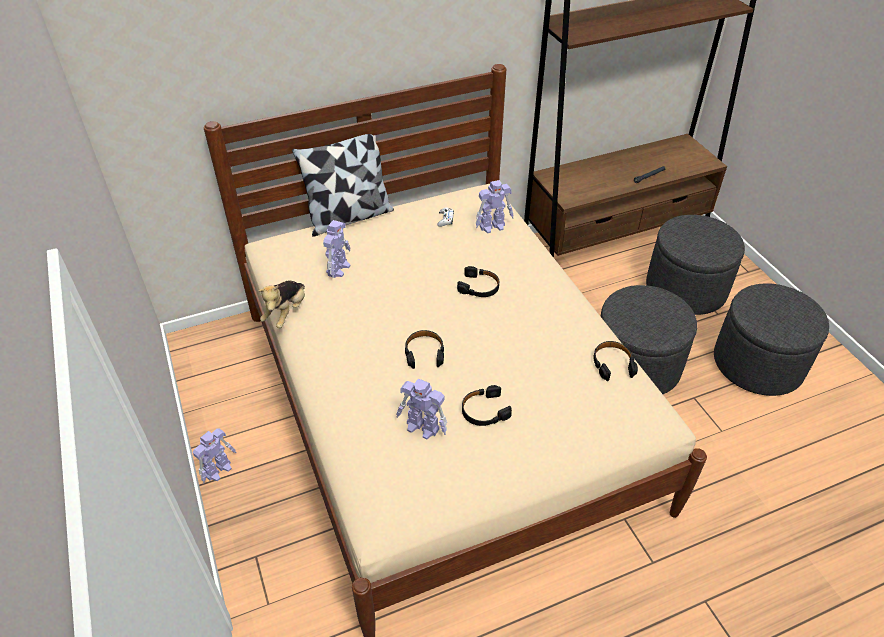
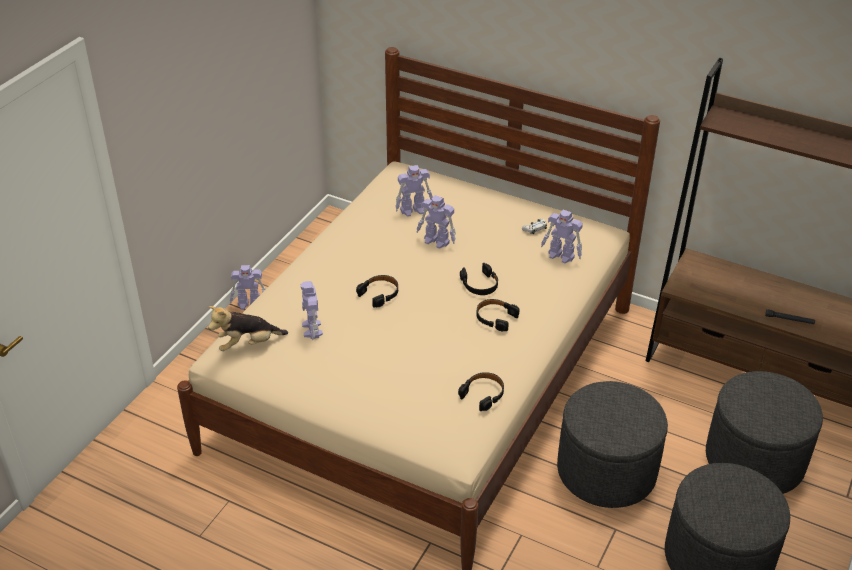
camera: 50 degrees right, 5 degrees down
(286, 313) = (344, 214): plush toy -> plush toy (248, 344)
(349, 217) = (475, 184): pillow -> none
(396, 279) = (437, 241): none -> toy robot
(484, 411) = (358, 350): black headphones -> black headphones (495, 318)

